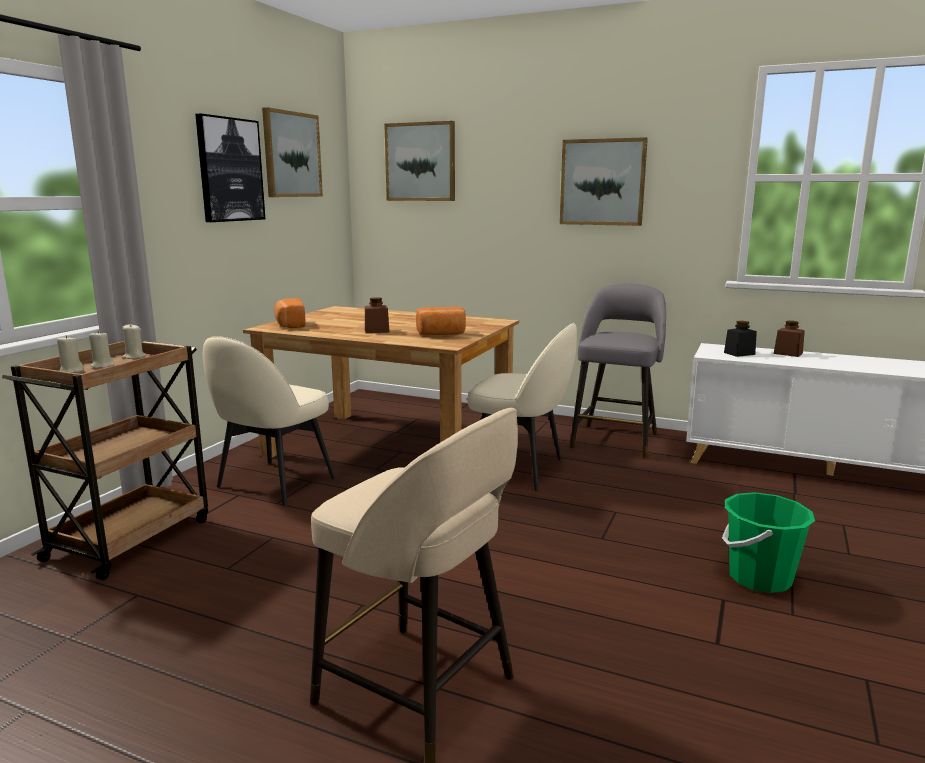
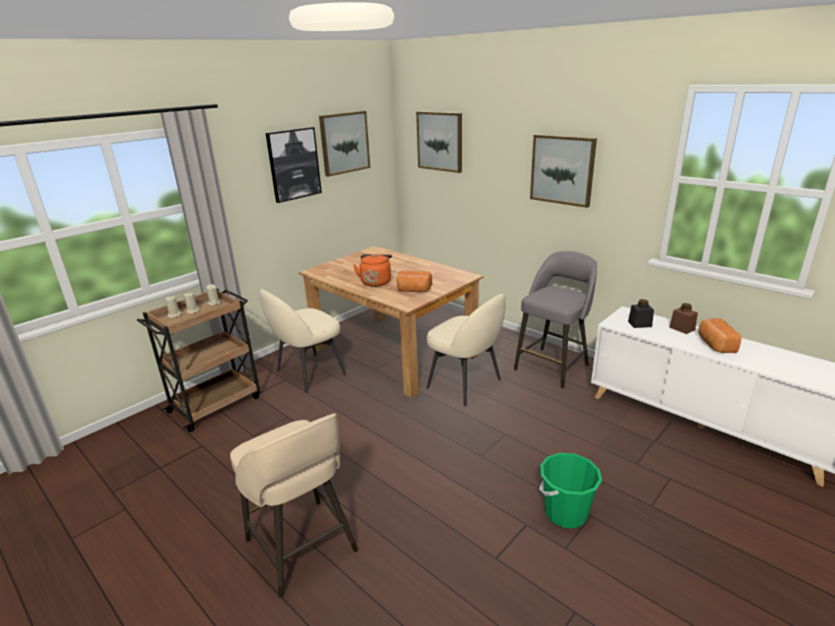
camera: 20 degrees right, 10 degrees up
(289, 325) = (329, 269): bread -> bread (715, 345)
(377, 331) = (376, 282): brown jar -> orange kettle

